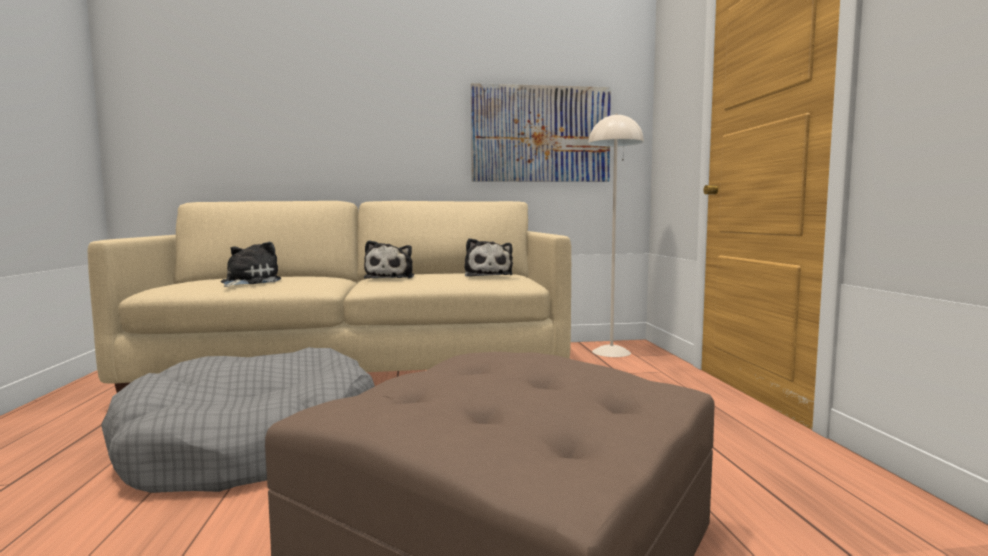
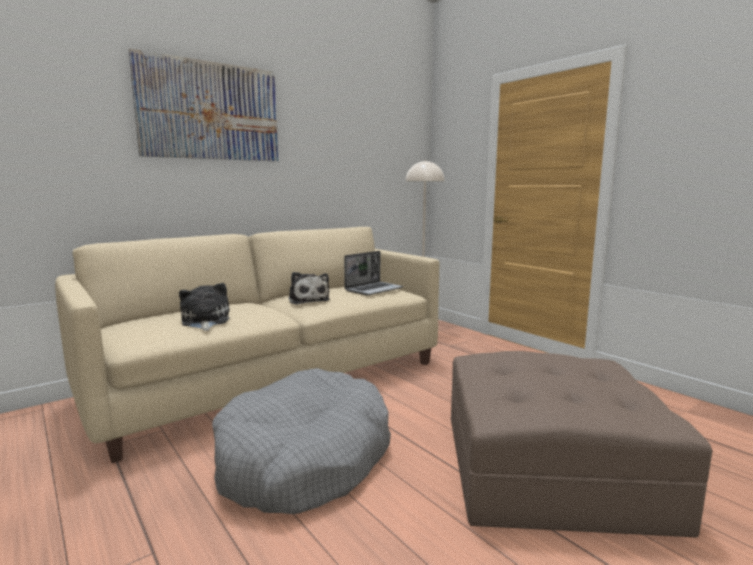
camera: 30 degrees left, 5 degrees up
(488, 275) = (374, 289): plush toy -> laptop
(541, 134) = (365, 170): picture -> picture (210, 111)

